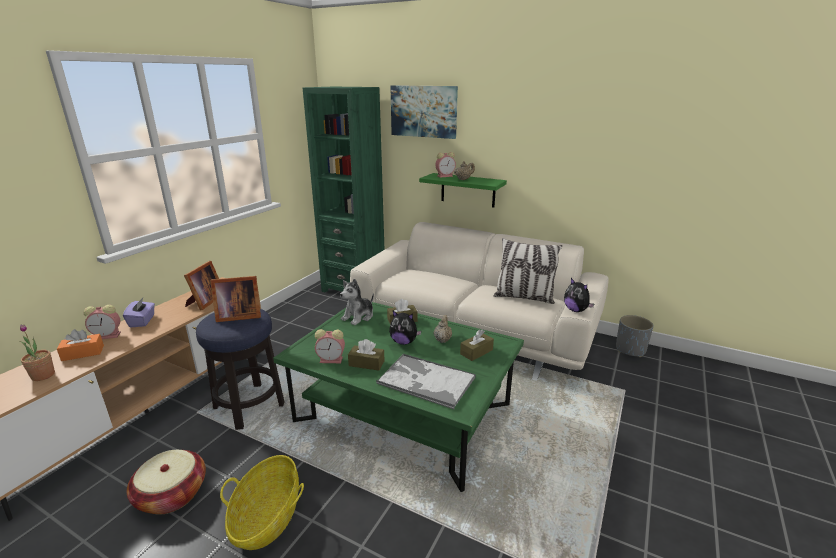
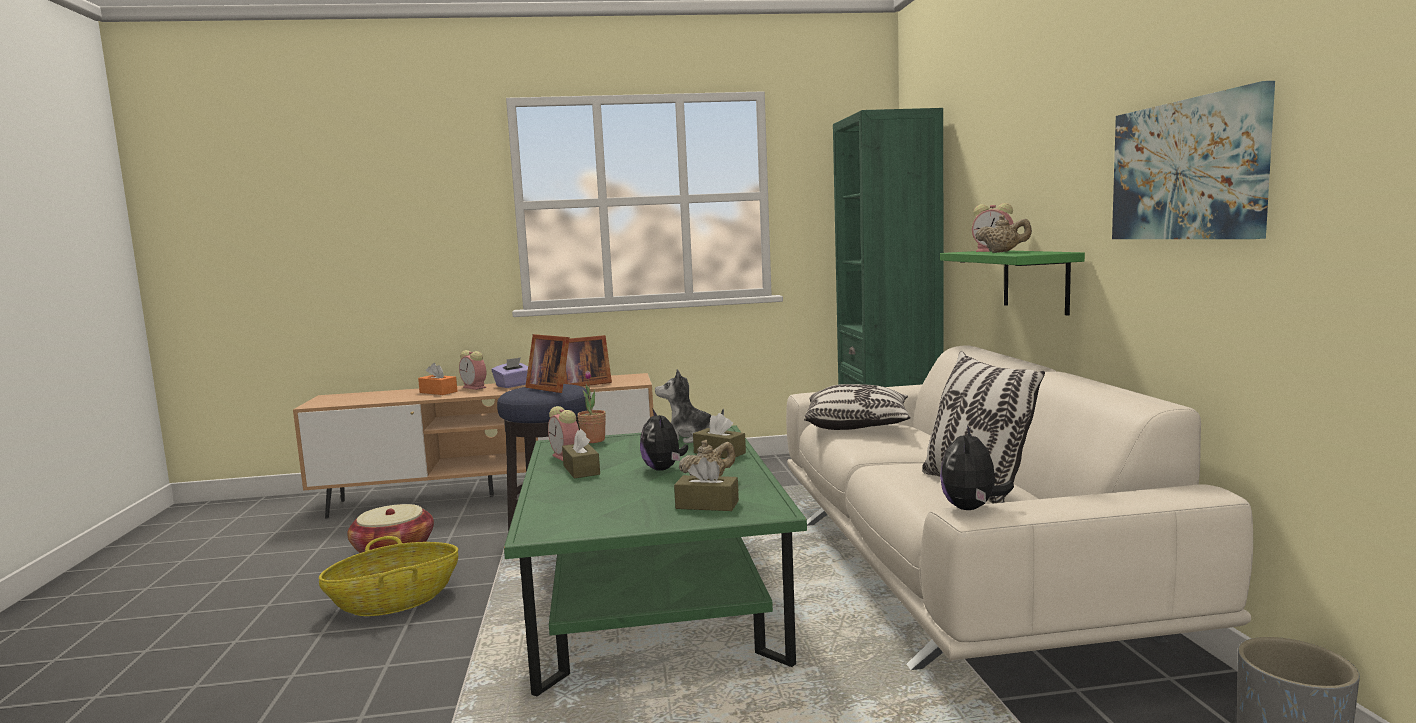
camera: 55 degrees right, 15 degrees down
(43, 375) = (394, 396): potted plant -> potted plant (593, 440)
(410, 278) = (857, 426): none -> pillow
(423, 111) = (987, 136): picture -> picture (1188, 170)
(425, 380) = (583, 501): tray -> none

